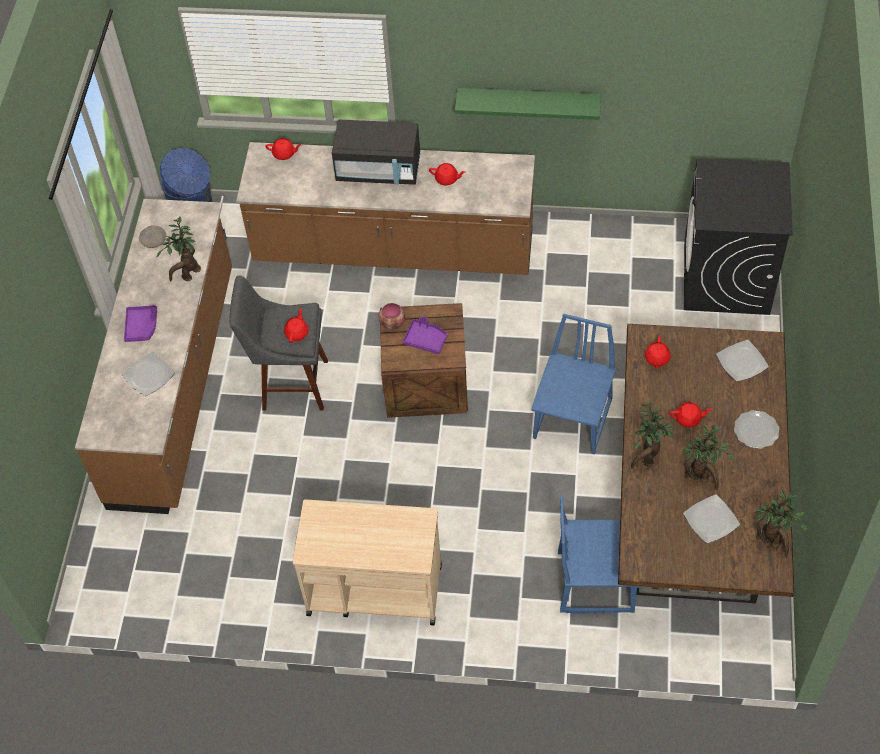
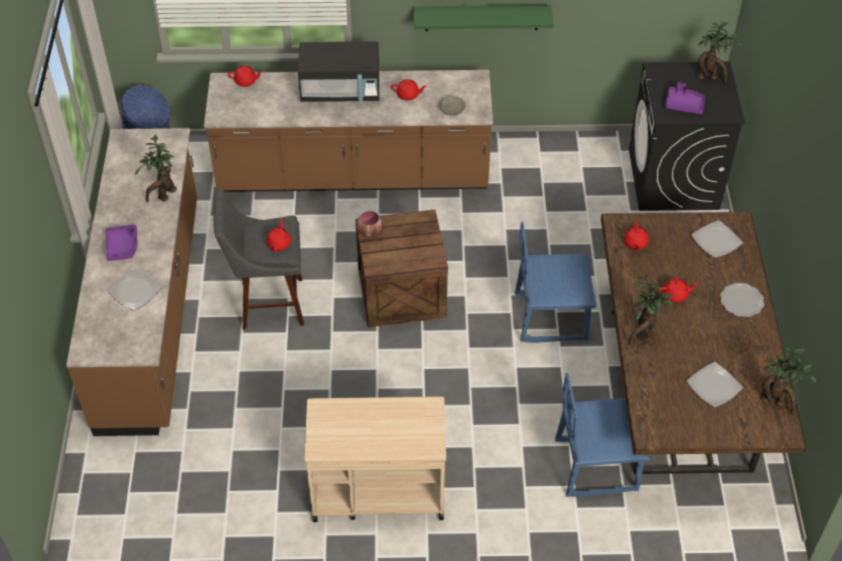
camera: 10 degrees left, 5 degrees down
(153, 239) = (125, 165): grey bowl -> grey bowl (451, 109)
(425, 340) = (405, 244): purple tray -> purple tray (684, 104)
(573, 419) = (550, 316): blue chair -> blue chair turned 105 degrees counterclockwise
(699, 478) = (696, 349): potted plant -> potted plant (709, 77)

